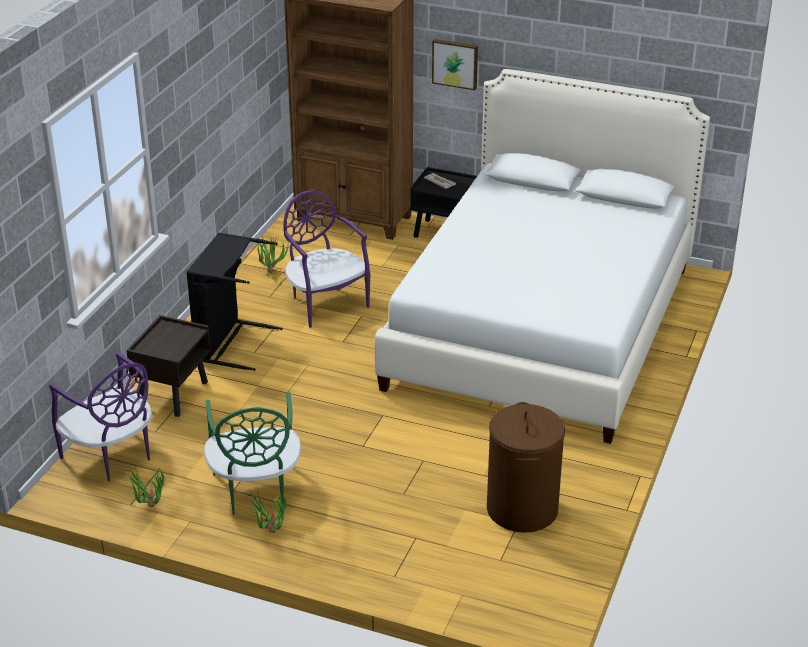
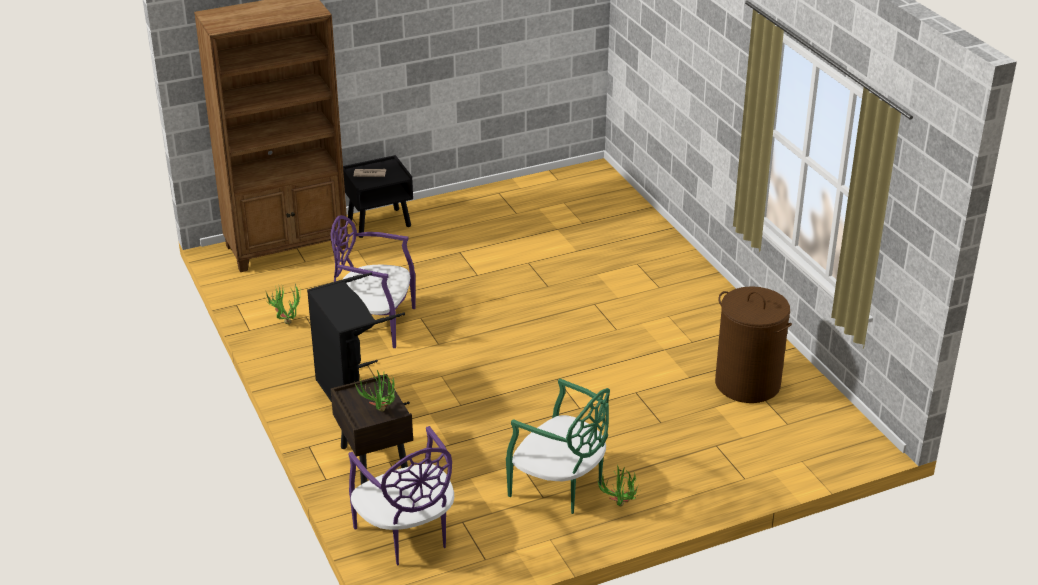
camera: 45 degrees left, 0 degrees up
(111, 456) = (407, 536): purple chair -> purple chair turned 60 degrees clockwise
(148, 508) = (502, 552): potted plant -> potted plant (380, 414)
(455, 63) = (357, 52): picture -> none
(542, 326) = (560, 254): white bed -> none

